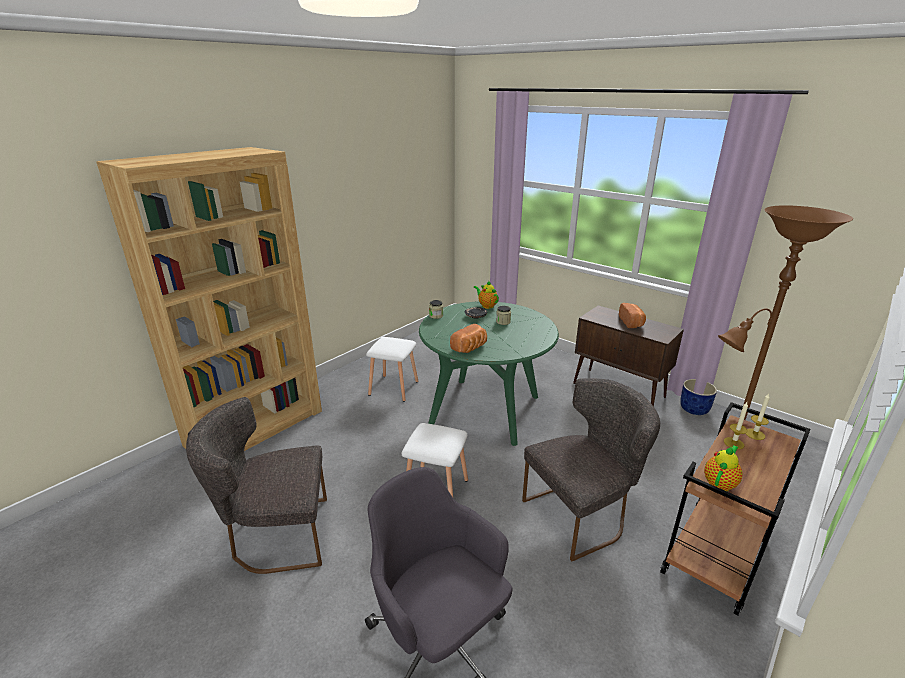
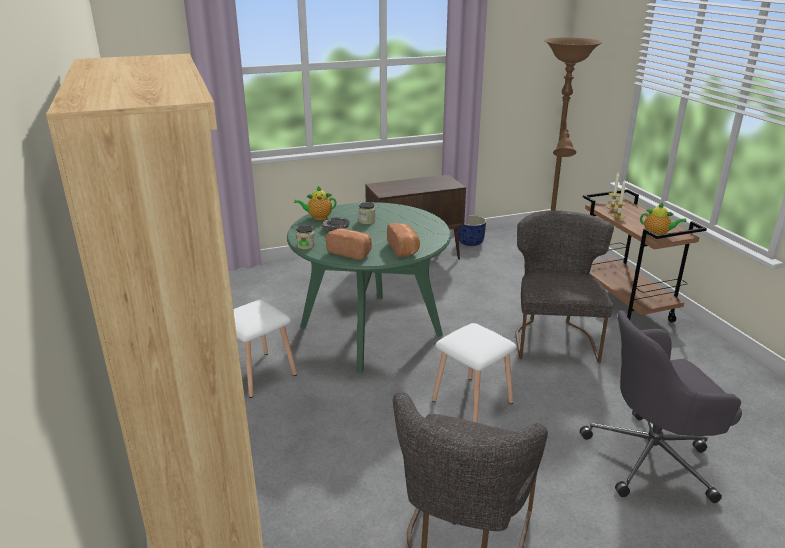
camera: 60 degrees left, 0 degrees up
(632, 323) = (416, 184): bread -> bread (351, 252)
(720, 483) = (657, 234): teapot -> teapot turned 135 degrees clockwise

